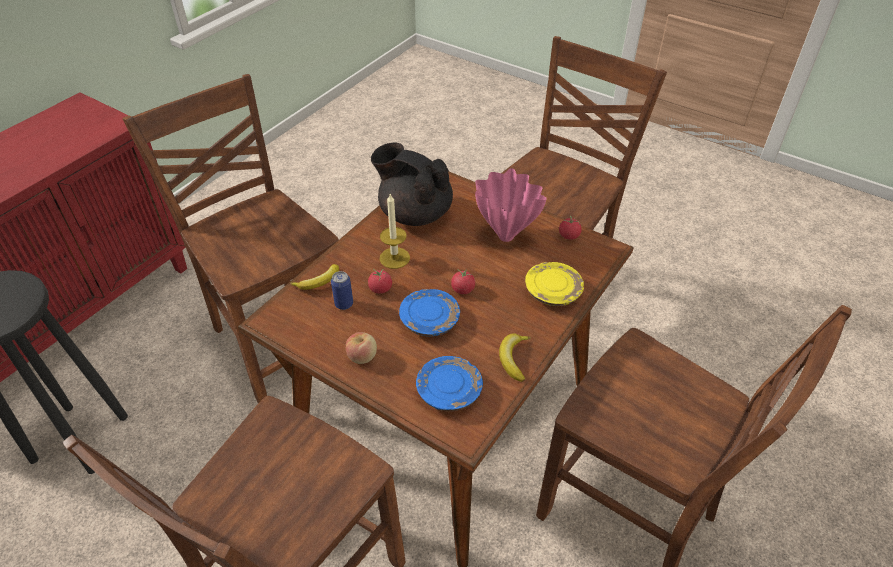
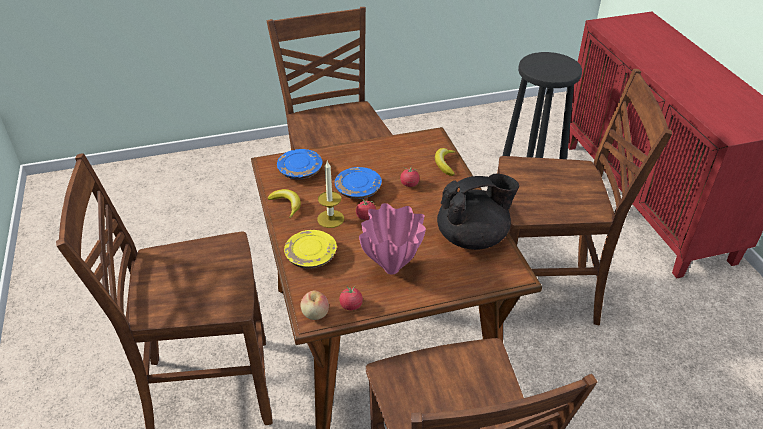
camera: 130 degrees right, 5 degrees down
(344, 304) = (413, 165): can -> none
(362, 356) = (363, 154): apple -> apple (315, 314)
(394, 258) = (432, 203): candle -> candle (330, 219)

